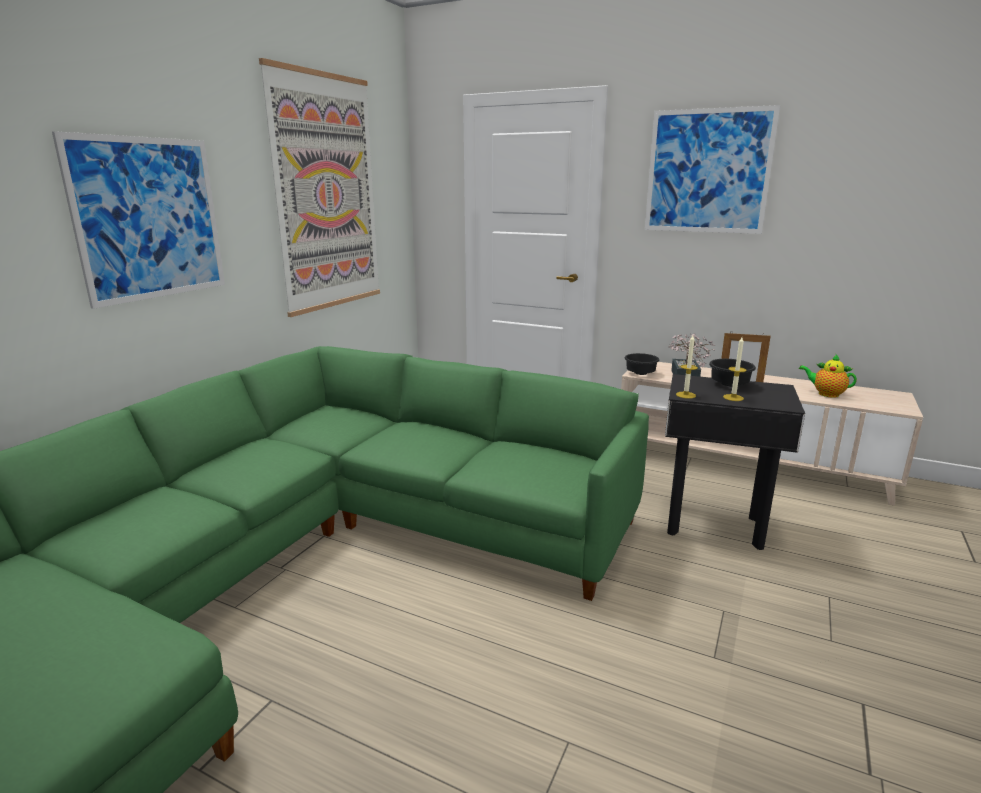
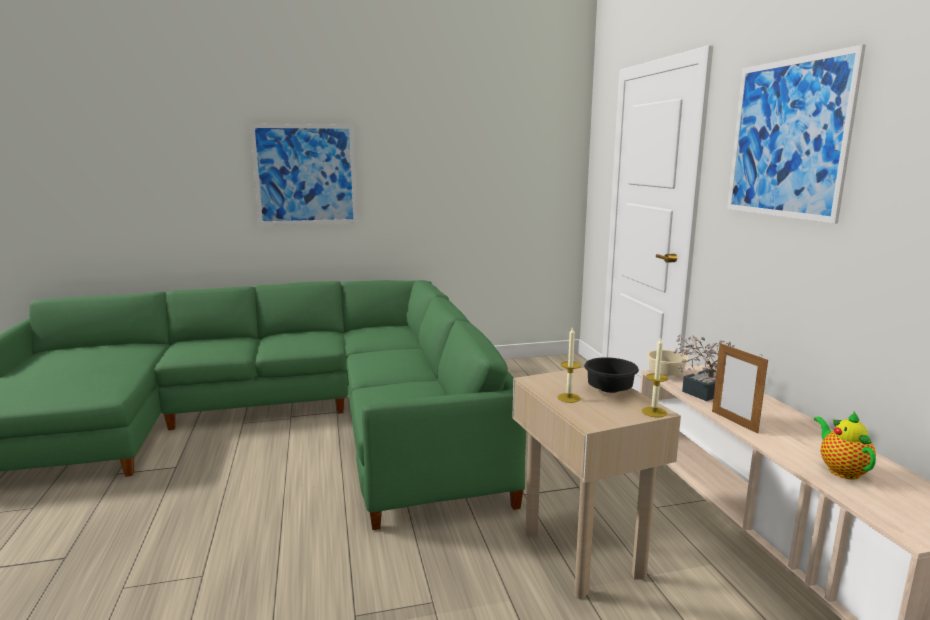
camera: 50 degrees right, 5 degrees down
(327, 194) = (471, 162): picture -> none
(640, 374) = (664, 374): black bowl -> beige bowl
(685, 395) = (536, 381): candle -> candle (654, 412)
(714, 526) = (581, 554): black side table -> beige side table

